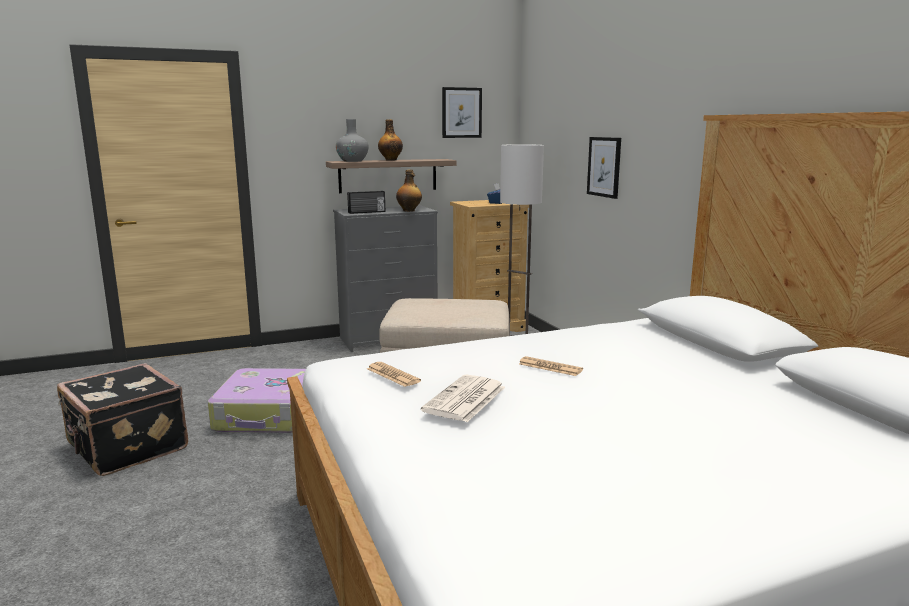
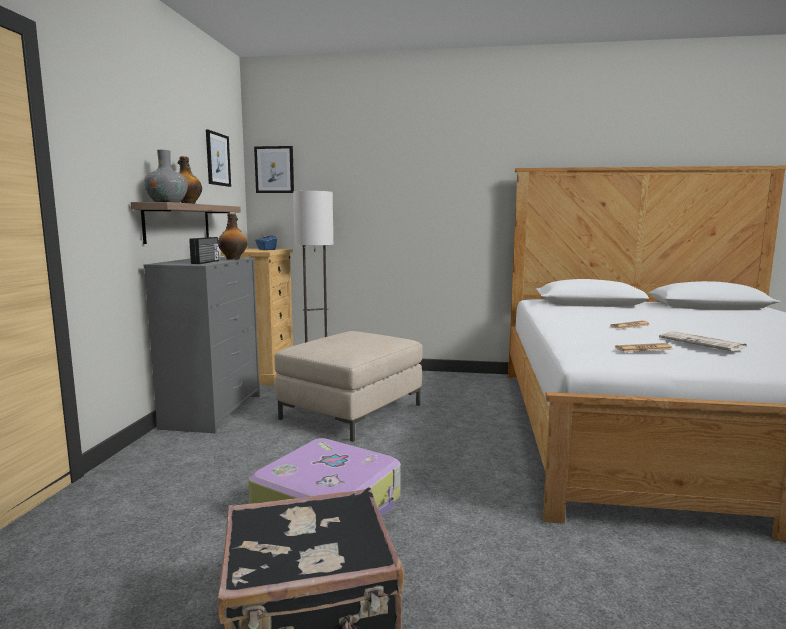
camera: 60 degrees left, 5 degrees down
(604, 167) = (392, 209): picture -> picture (274, 169)

